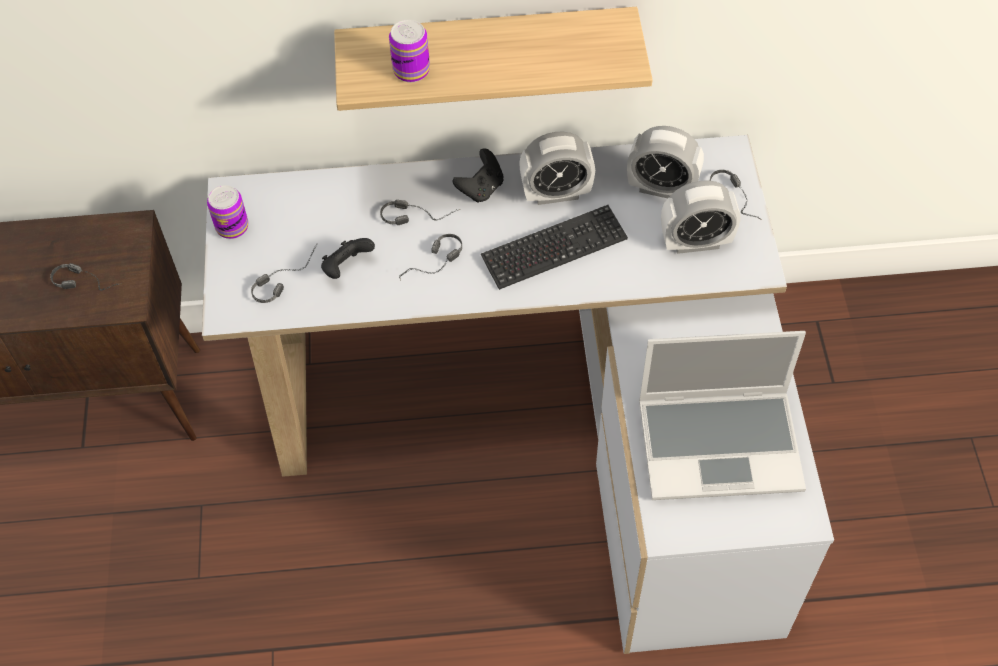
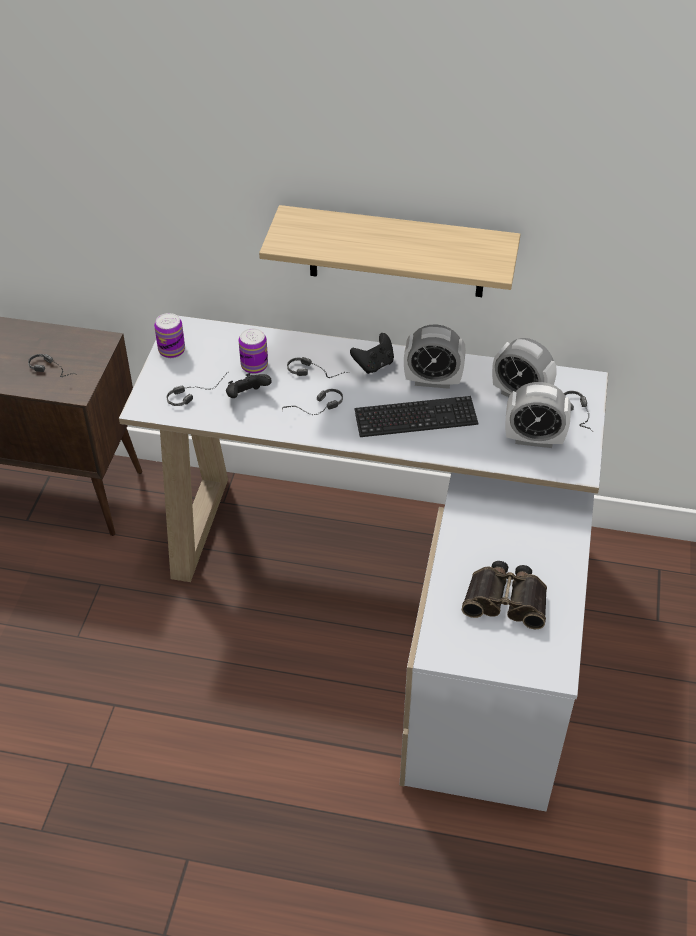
camera: 15 degrees right, 10 degrees down
(411, 70) = (325, 241): can -> can (254, 366)
(721, 444) = (506, 599): laptop -> binoculars

